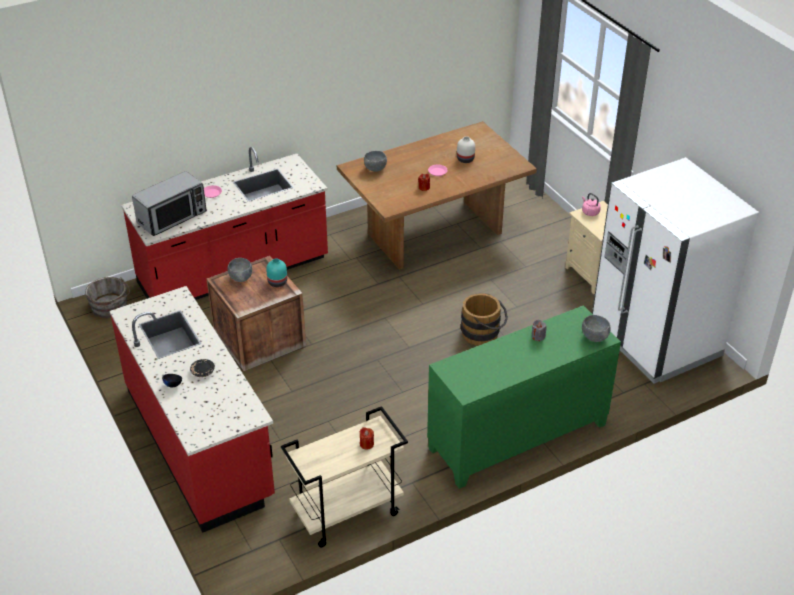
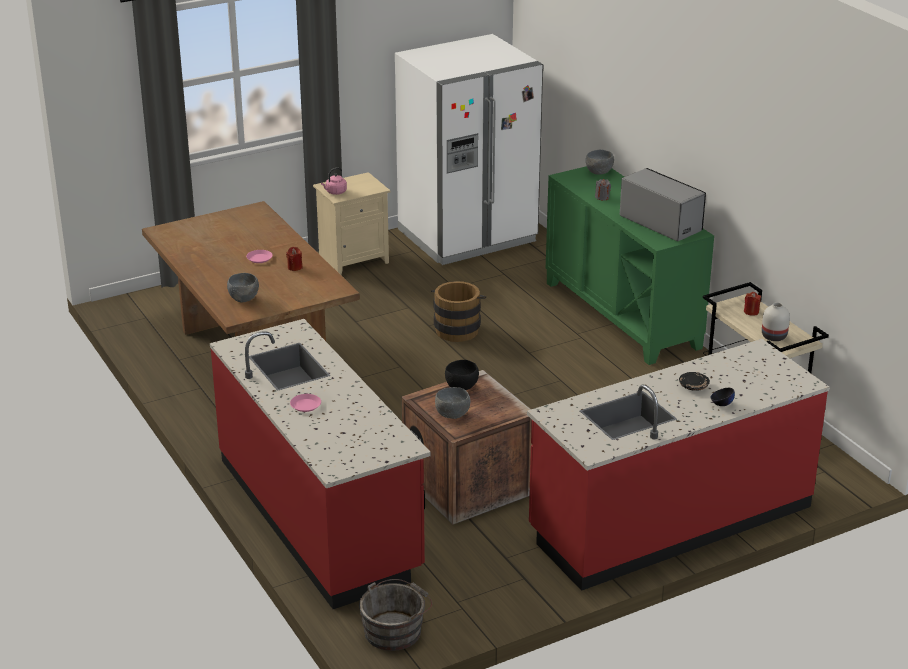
camera: 90 degrees left, 10 degrees down
(172, 217) = (366, 434): microwave -> microwave (660, 223)
(277, 283) = (462, 387): turquoise vase -> black bowl
(465, 159) = (233, 241): white vase -> white vase (773, 336)

